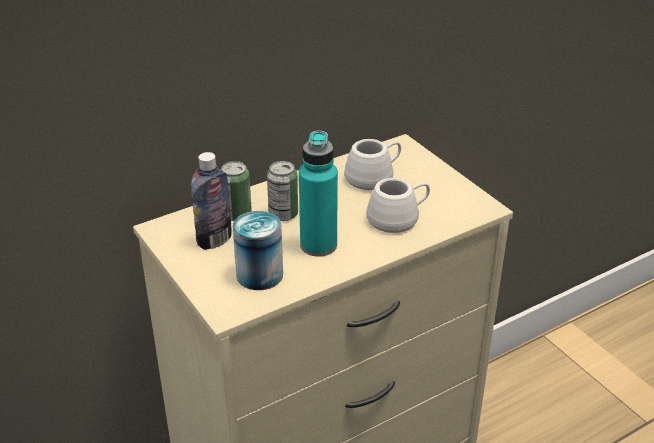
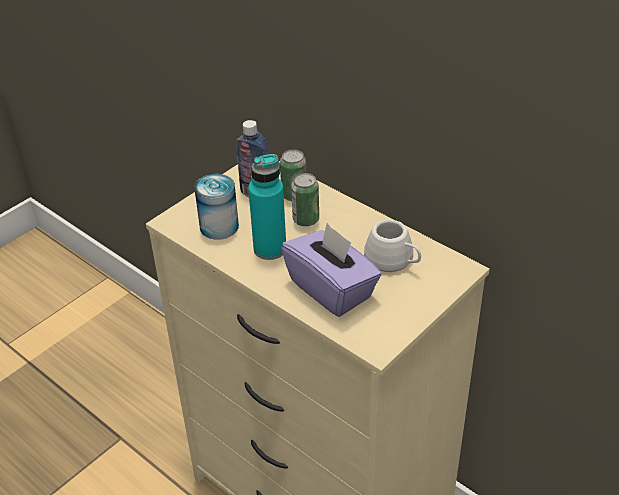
camera: 75 degrees right, 5 degrees up
(398, 218) = (332, 289): white mug -> purple tissue box

